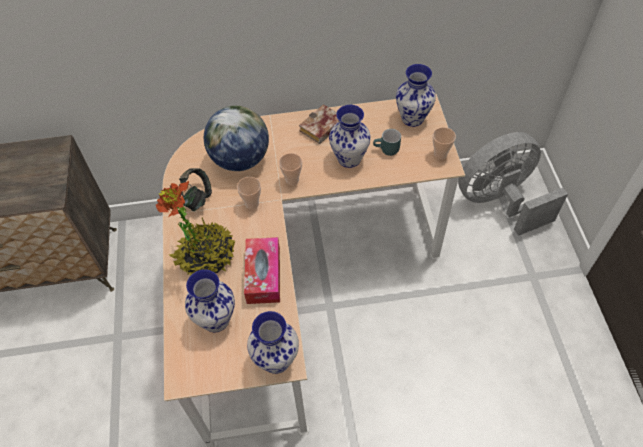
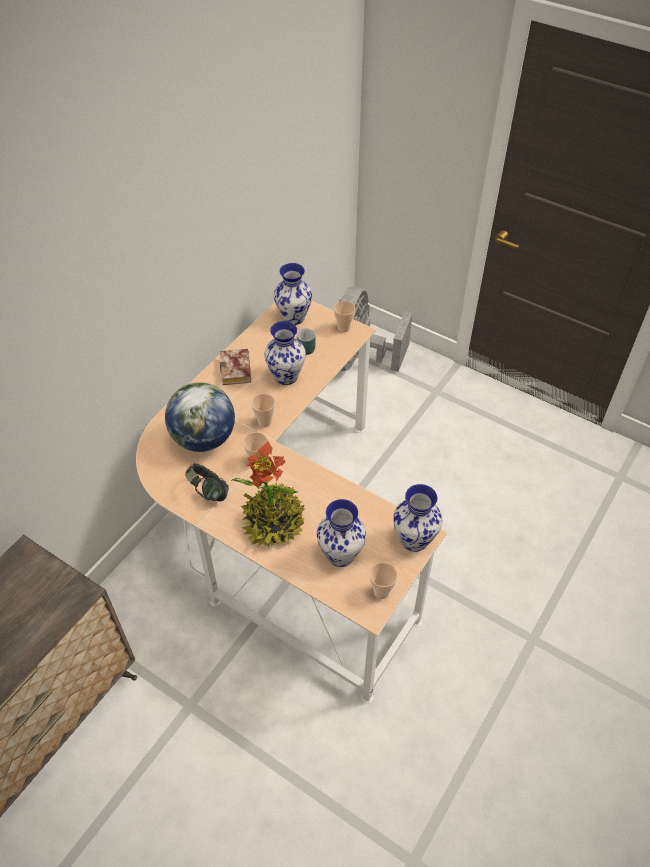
camera: 50 degrees left, 5 degrees down
(205, 373) = (381, 592): none -> cup
(263, 275) = (333, 498): tissue box -> none

